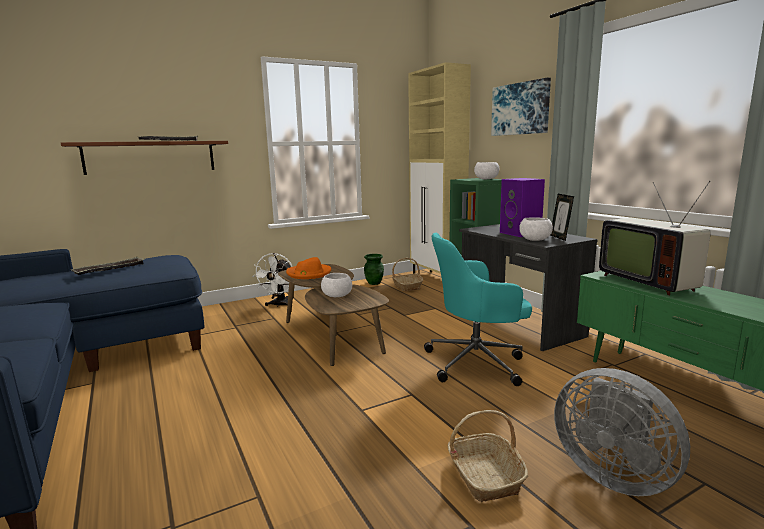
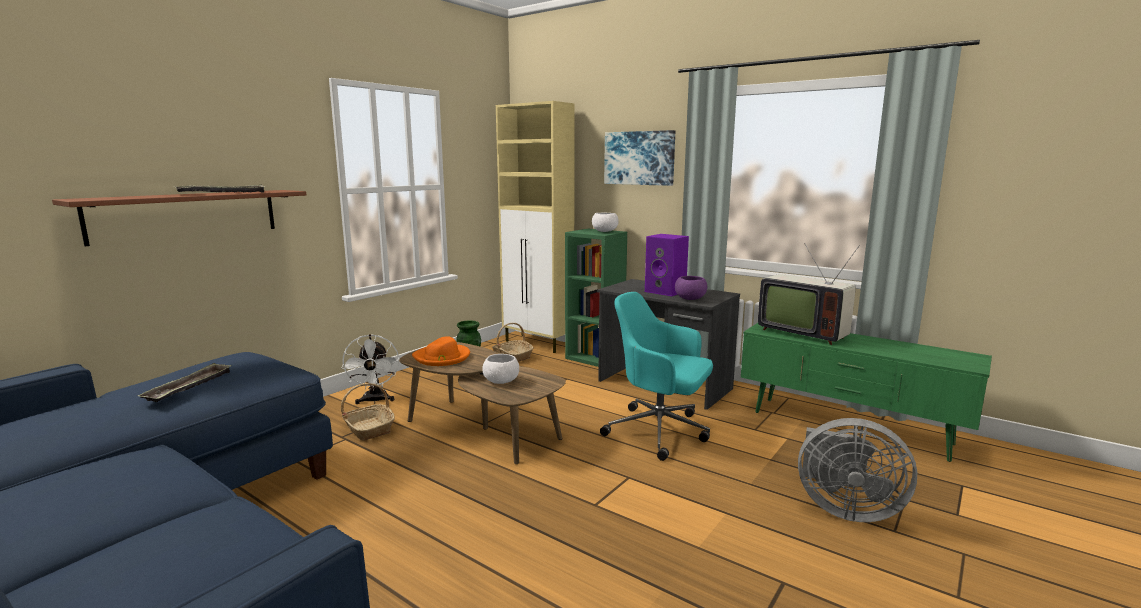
camera: 25 degrees left, 0 degrees up
(477, 362) = (660, 431): turquoise office chair -> turquoise office chair turned 60 degrees clockwise
(484, 475) = (756, 537): basket -> basket (369, 429)
(535, 240) = (690, 299): white bowl -> purple bowl
(560, 237) = (707, 294): picture frame -> none

